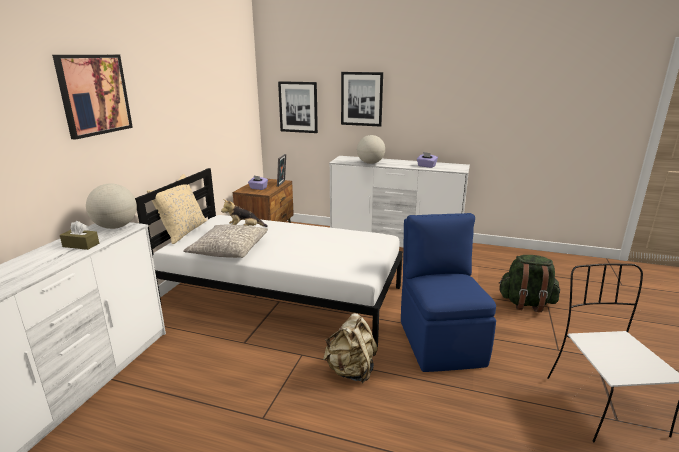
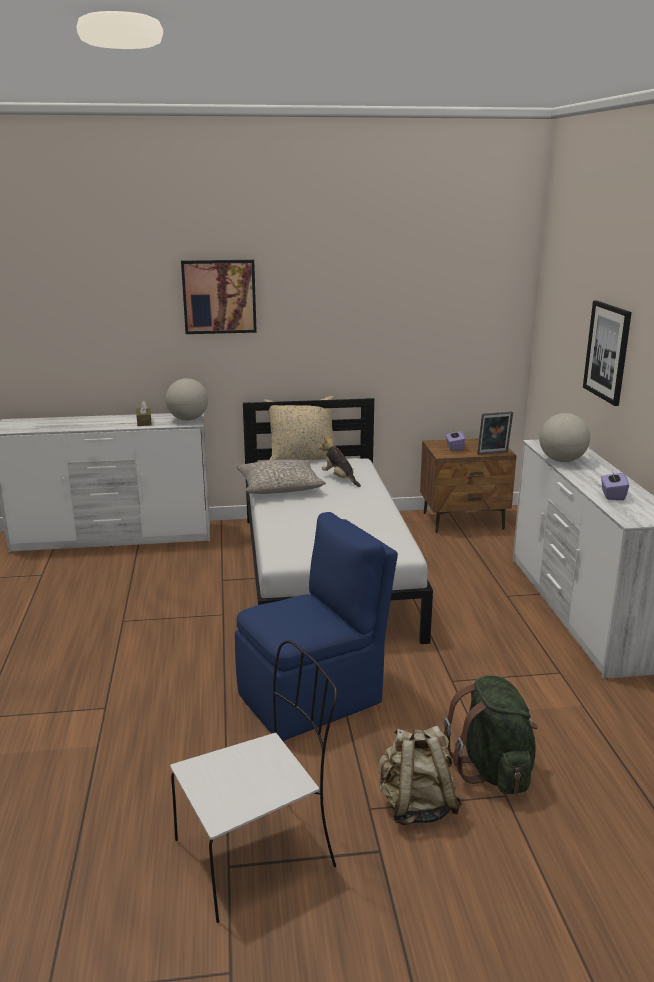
camera: 65 degrees right, 0 degrees up
(298, 107) = (558, 346): picture -> none
(351, 371) = (213, 648): beige backpack -> beige backpack (416, 806)

